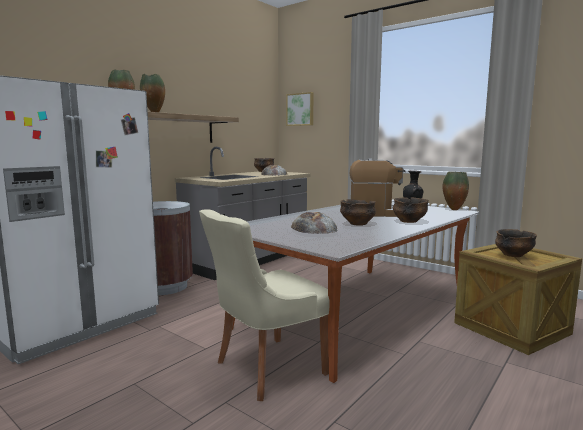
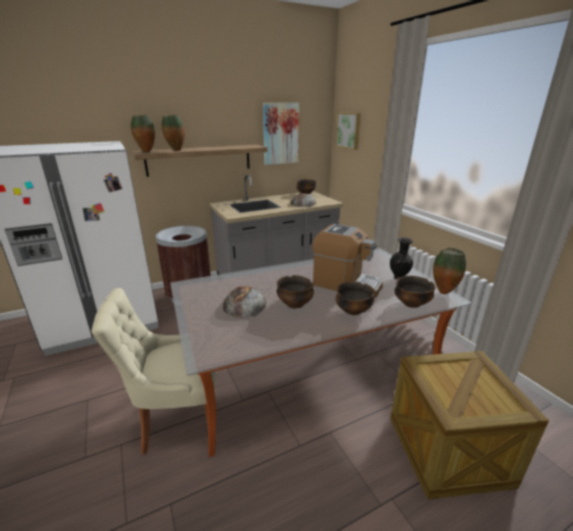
camera: 25 degrees right, 15 degrees up
(238, 110) = (280, 134): none -> picture
(513, 255) = (458, 384): bowl -> bowl (411, 304)

